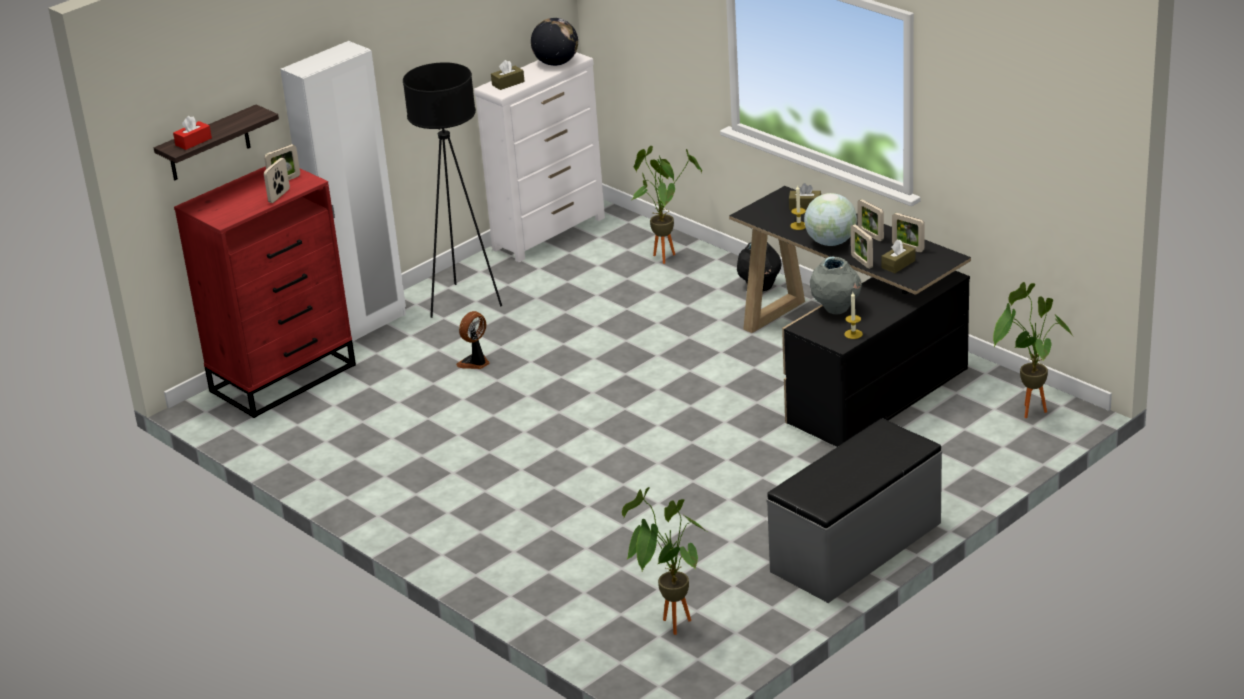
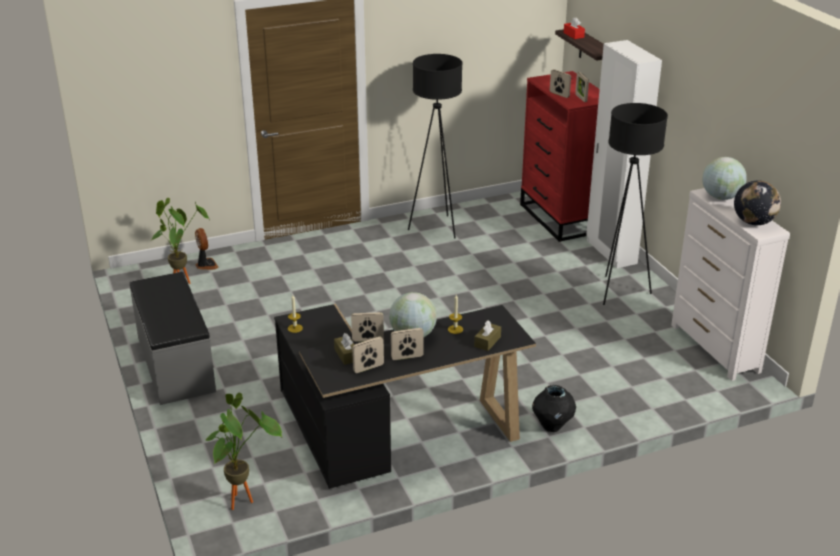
camera: 110 degrees right, 0 degrees up
(365, 465) = (436, 228): none -> black floor lamp
(475, 363) = (528, 280): fan -> fan (206, 265)
(508, 83) = (721, 197): brown tissue box -> globe
(665, 255) = (642, 394): potted plant -> none
(836, 309) = (337, 331): grey vase -> none

